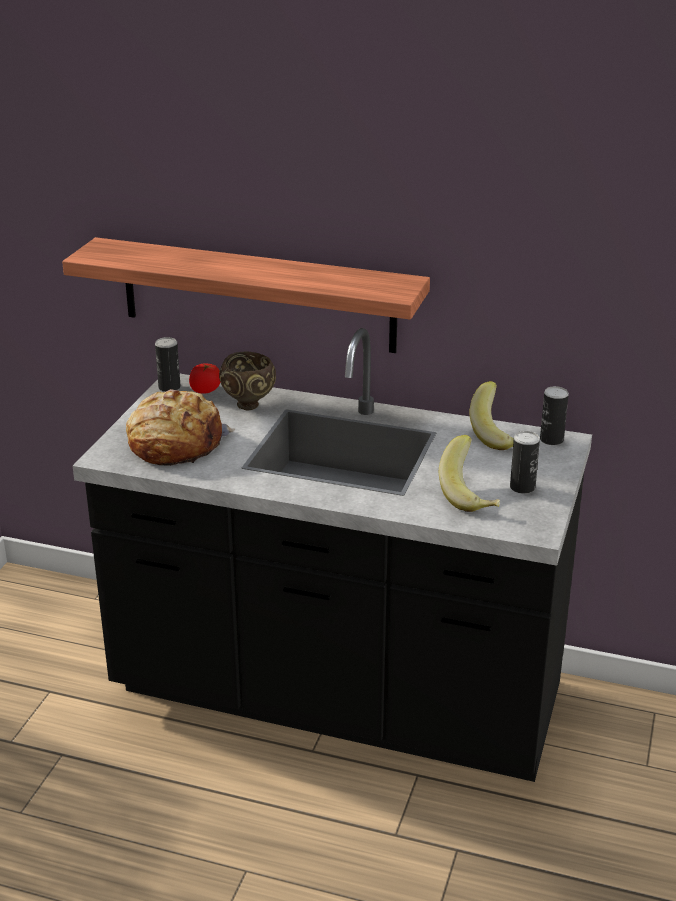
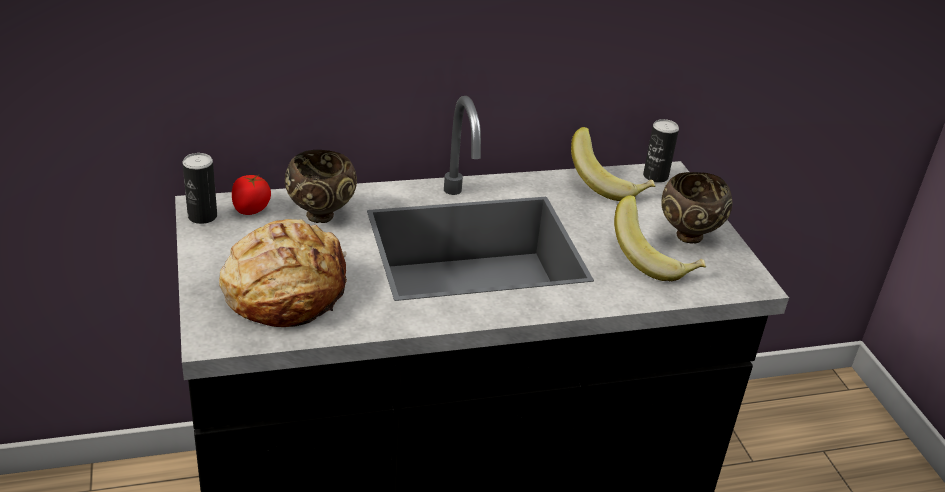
camera: 35 degrees left, 5 degrees up
(257, 295) = (299, 77): shelf -> none
(522, 487) = (687, 237): can -> brown bowl

